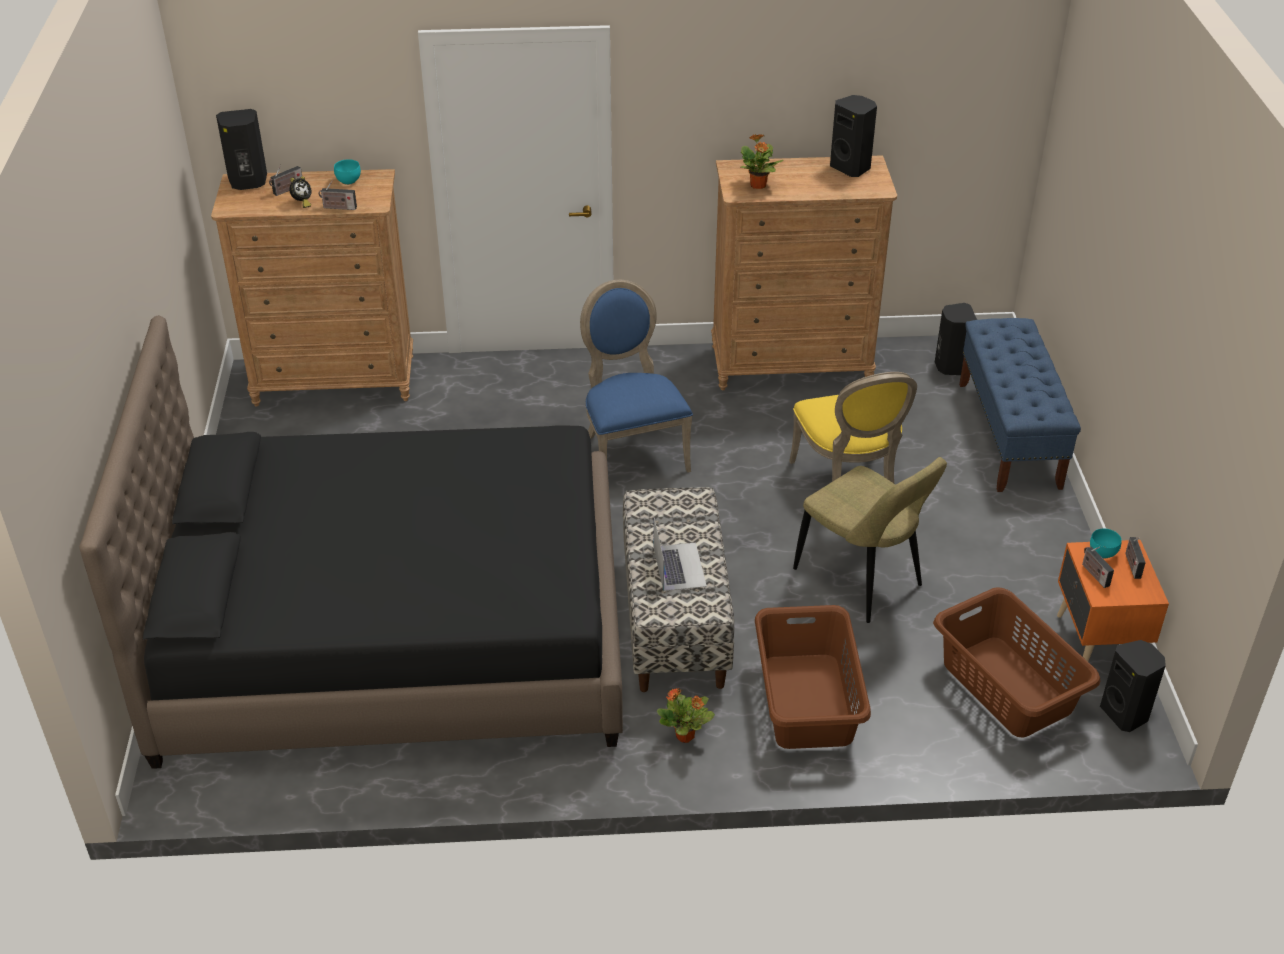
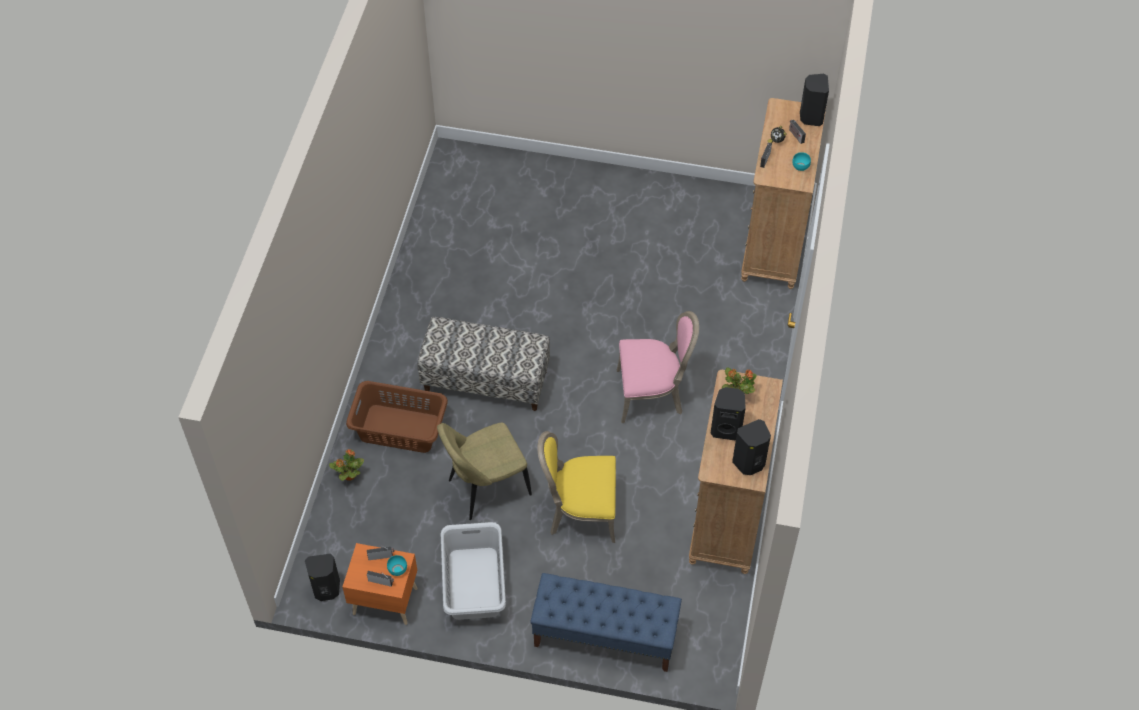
camera: 105 degrees right, 15 degrees up
(395, 632) = (523, 249): black bed -> none
(631, 451) = (652, 394): blue chair -> pink chair
(679, 566) = (471, 347): laptop -> none
(685, 736) = (397, 365): potted plant -> potted plant (349, 476)
(950, 366) = (699, 629): black speaker -> black speaker (726, 429)
(1007, 687) = (370, 534): brown laundry basket -> none
(1012, 560) = (475, 583): none -> grey laundry basket

